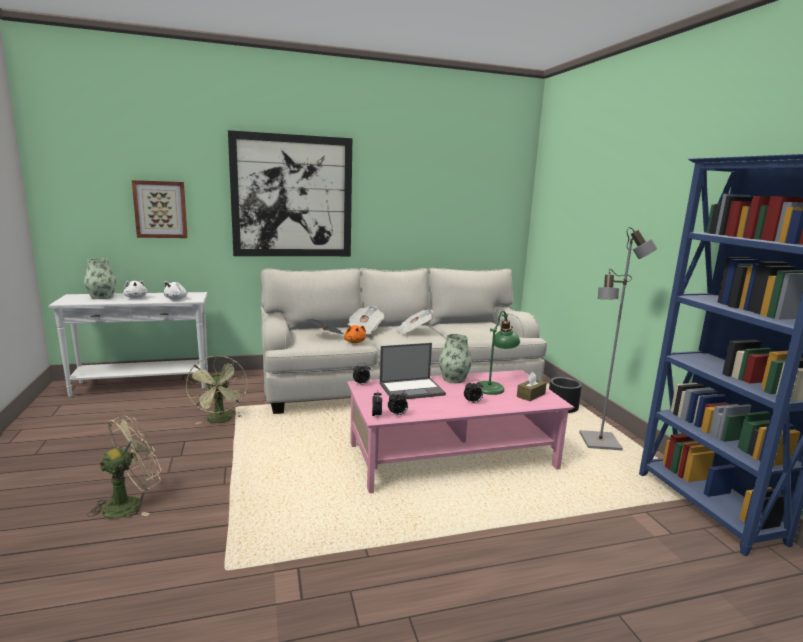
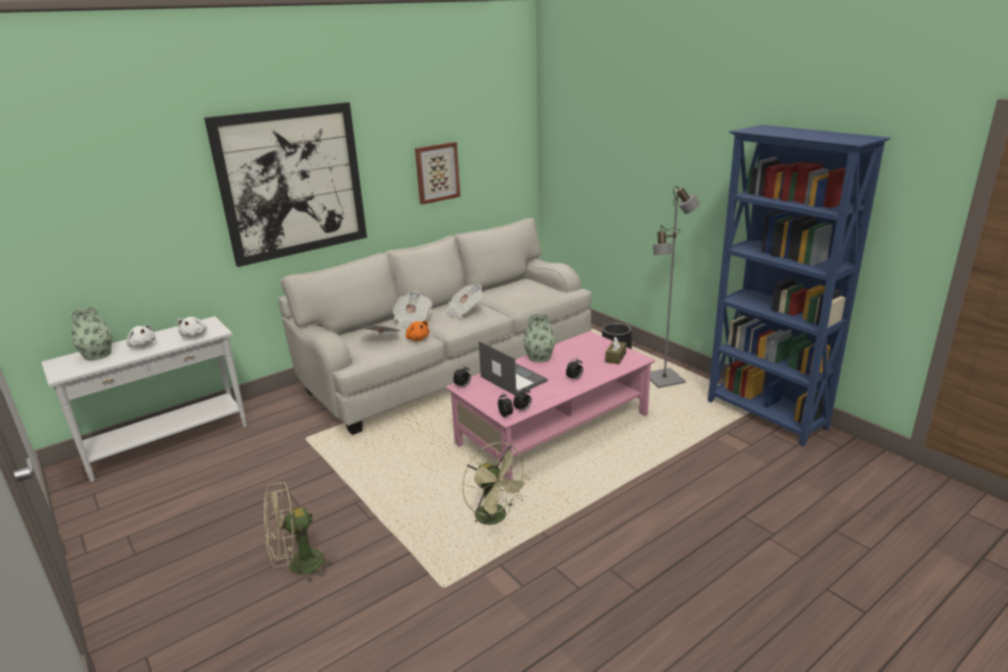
camera: 20 degrees left, 10 degrees up
(130, 504) = (298, 566): beige fan -> beige fan turned 135 degrees counterclockwise
(160, 209) = (139, 230): picture -> picture (437, 172)
(220, 420) = (303, 458): green fan -> green fan (496, 518)
(412, 389) = (512, 379): laptop -> laptop turned 90 degrees counterclockwise
(494, 385) = (579, 354): green table lamp -> none

